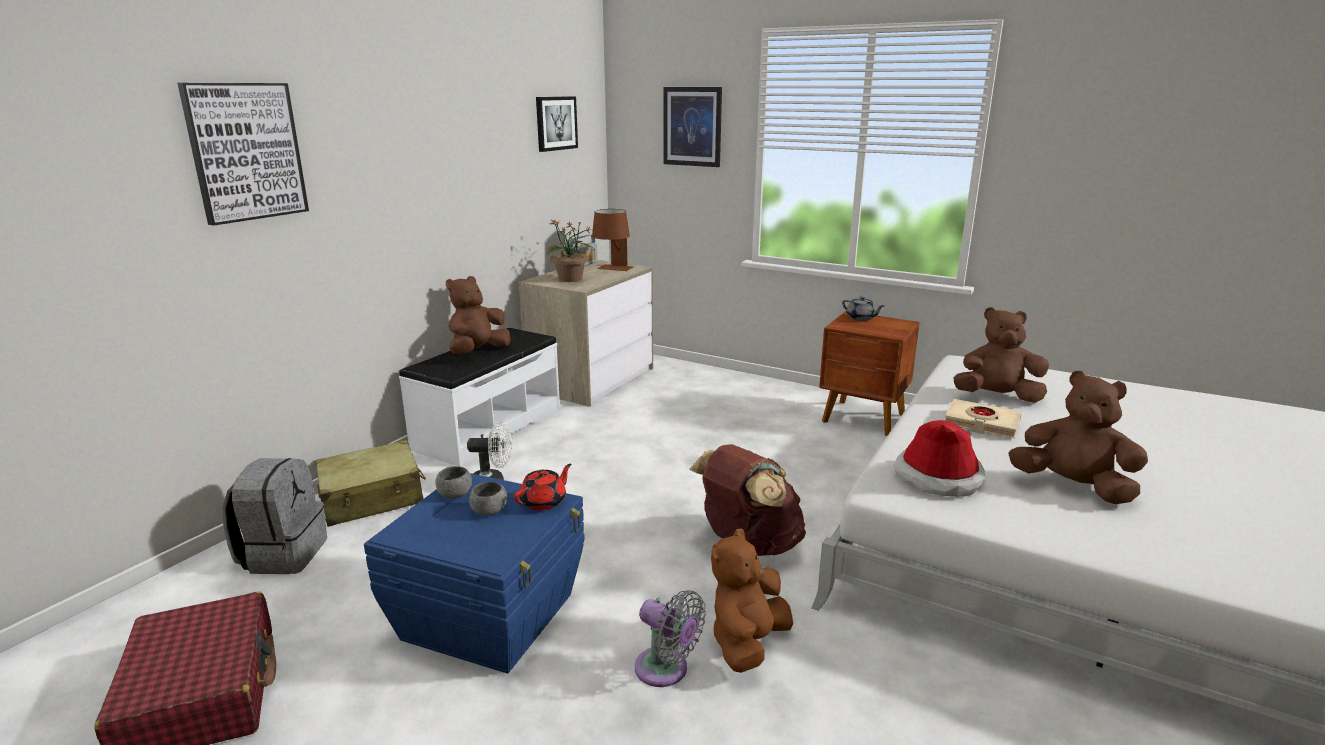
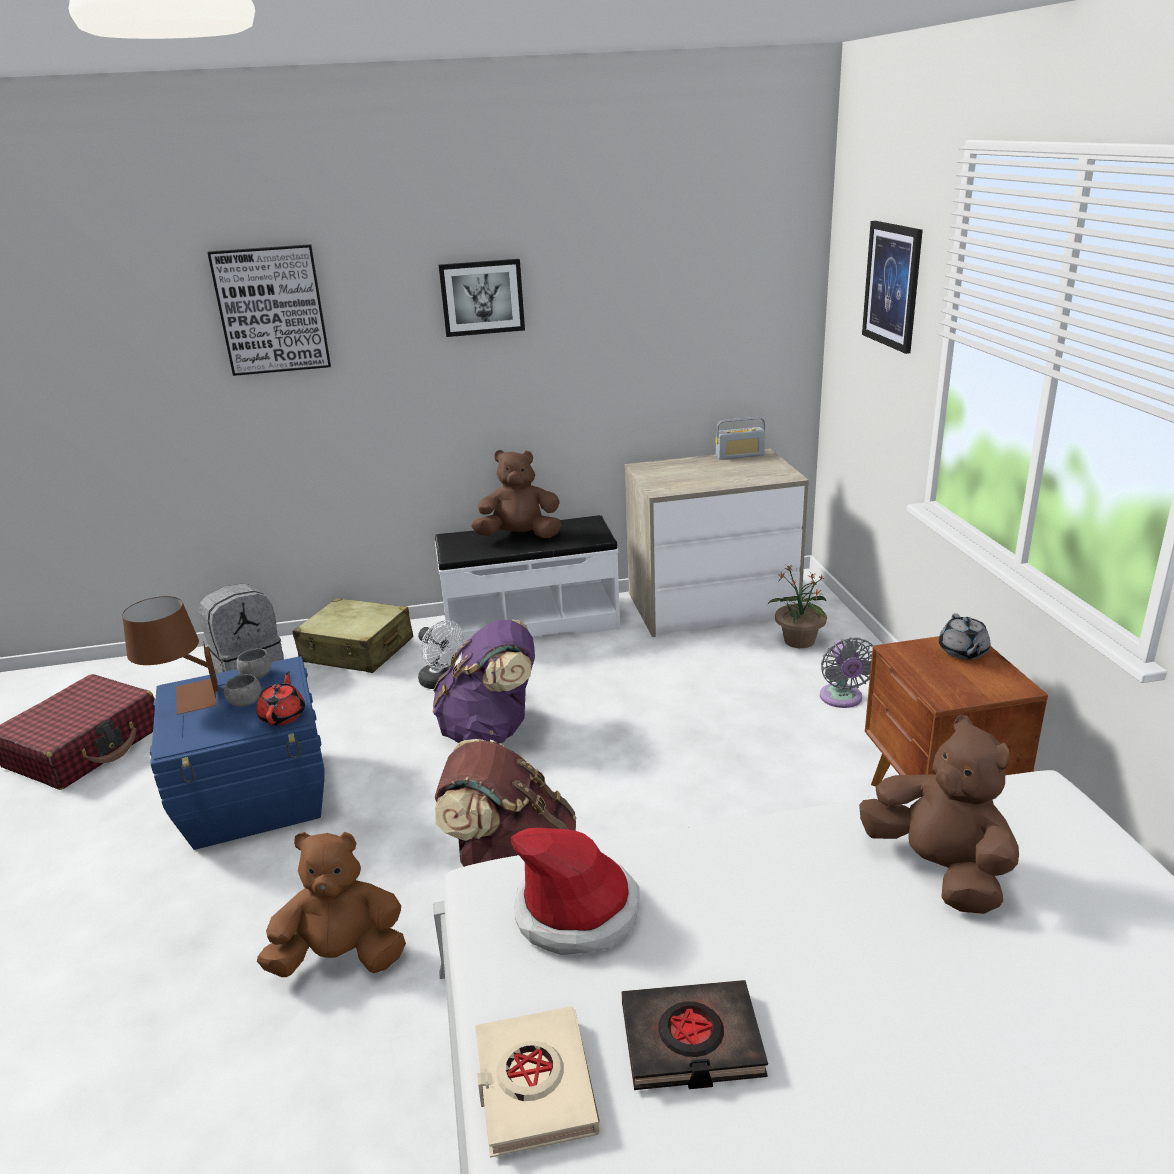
camera: 50 degrees right, 5 degrees up
(544, 502) = (283, 716): red teapot -> red teapot turned 90 degrees counterclockwise
(556, 123) = (716, 268): picture -> picture (482, 297)
(570, 279) = (678, 474): potted plant -> potted plant (798, 641)
(588, 491) = (491, 731): none -> purple backpack
(612, 269) = (754, 471): brown table lamp -> brown table lamp (182, 699)
(666, 670) = (260, 928): grey fan -> grey fan (842, 699)
(981, 423) = (801, 888): beige book -> beige book (534, 1086)
(1072, 487) = (691, 1042): brown plush toy -> black book

